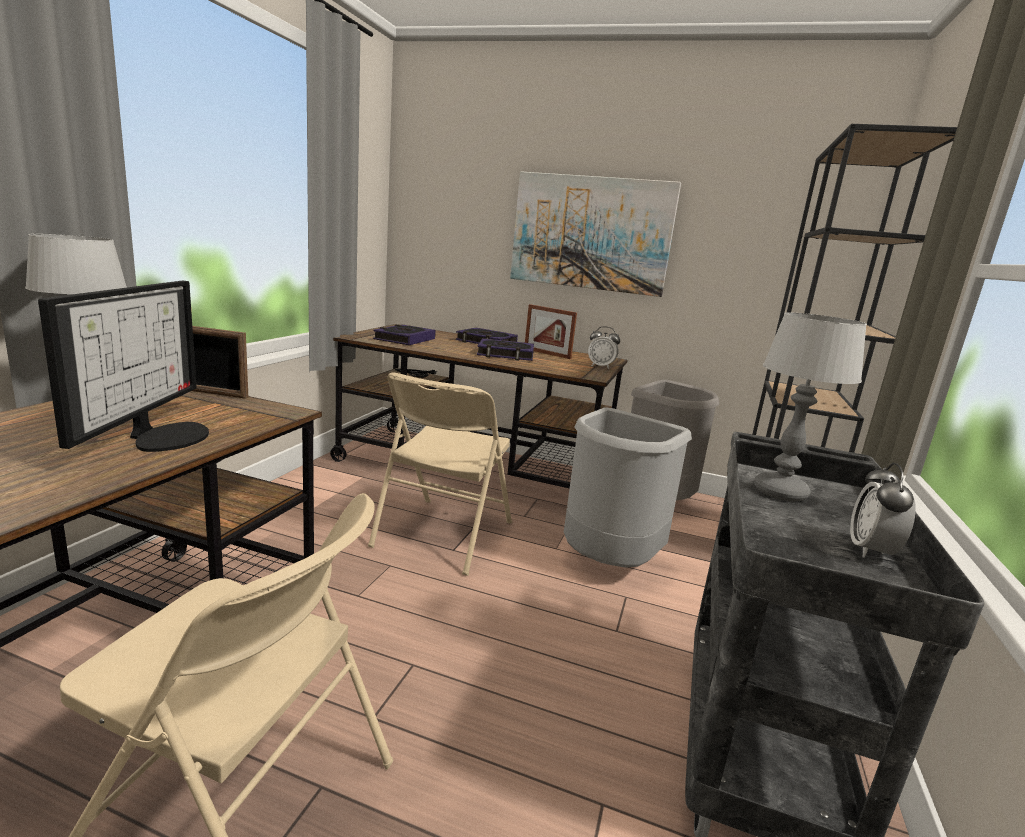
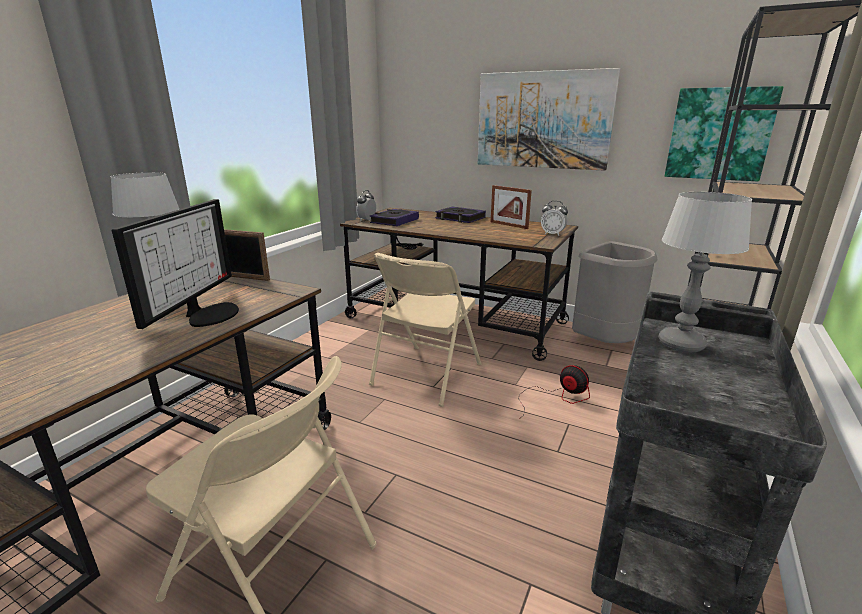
camera: 10 degrees right, 5 degrees up
(505, 354) = (473, 229): book -> none
(607, 565) = (556, 398): grey trash can -> fan
(786, 266) = (719, 134): none -> picture
(870, 551) = (748, 396): alarm clock -> alarm clock (367, 220)

